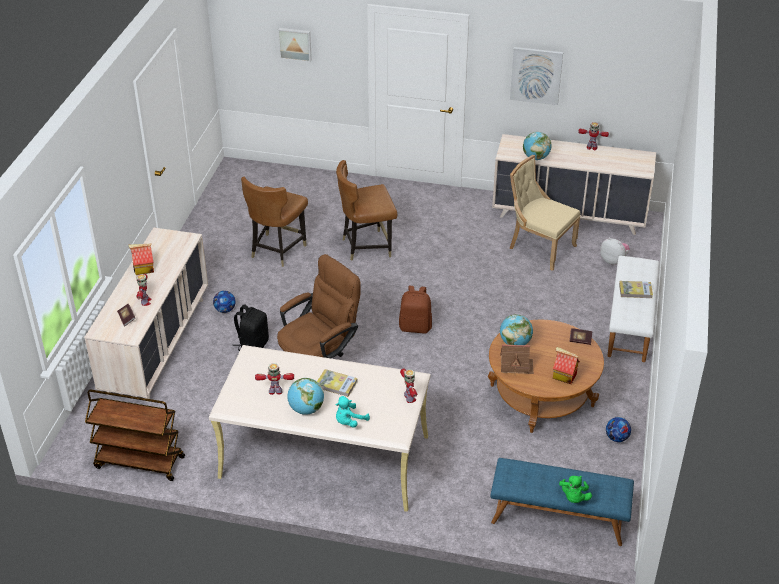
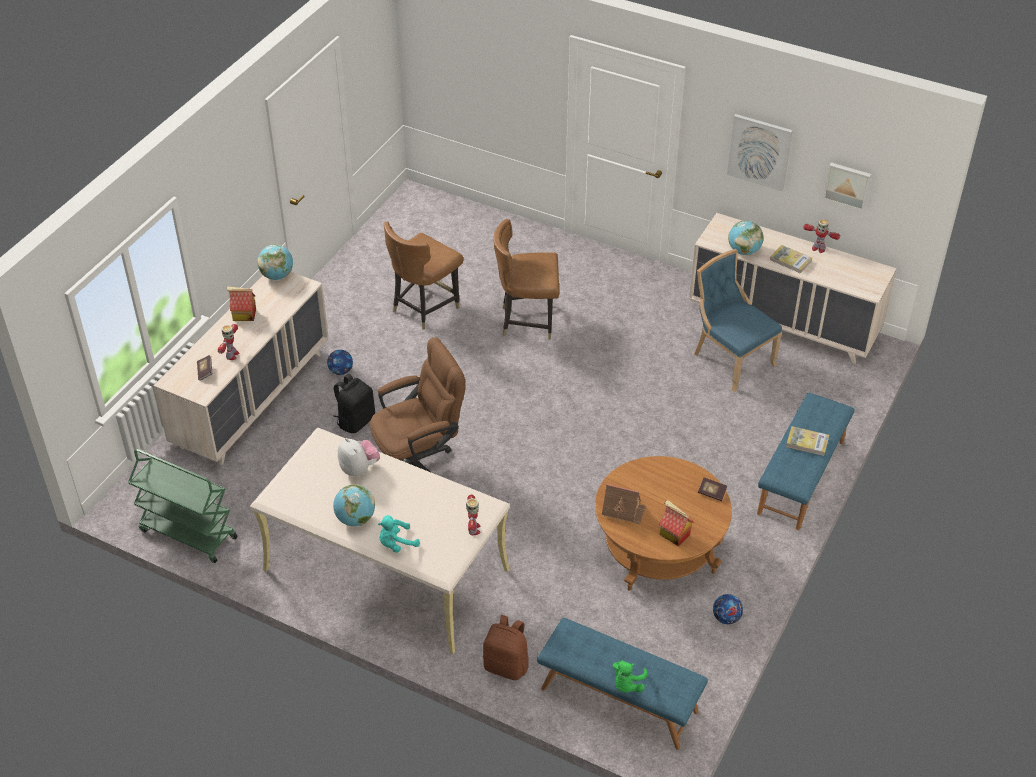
camera: 15 degrees right, 5 degrees up
(139, 462) = (187, 534): brown cart -> green cart
(276, 391) = (331, 491): toy robot -> none
(295, 44) = (488, 67): picture -> picture (847, 185)
(336, 384) = (399, 496): book -> book (790, 260)
(415, 327) = (546, 433): brown backpack -> brown backpack (507, 665)
(515, 343) = (633, 482): globe -> globe (277, 275)
(539, 247) = (730, 359): beige chair -> blue chair
(613, 261) = (813, 393): plush toy -> plush toy (359, 469)
(630, 323) = (802, 477): white bench -> blue bench

